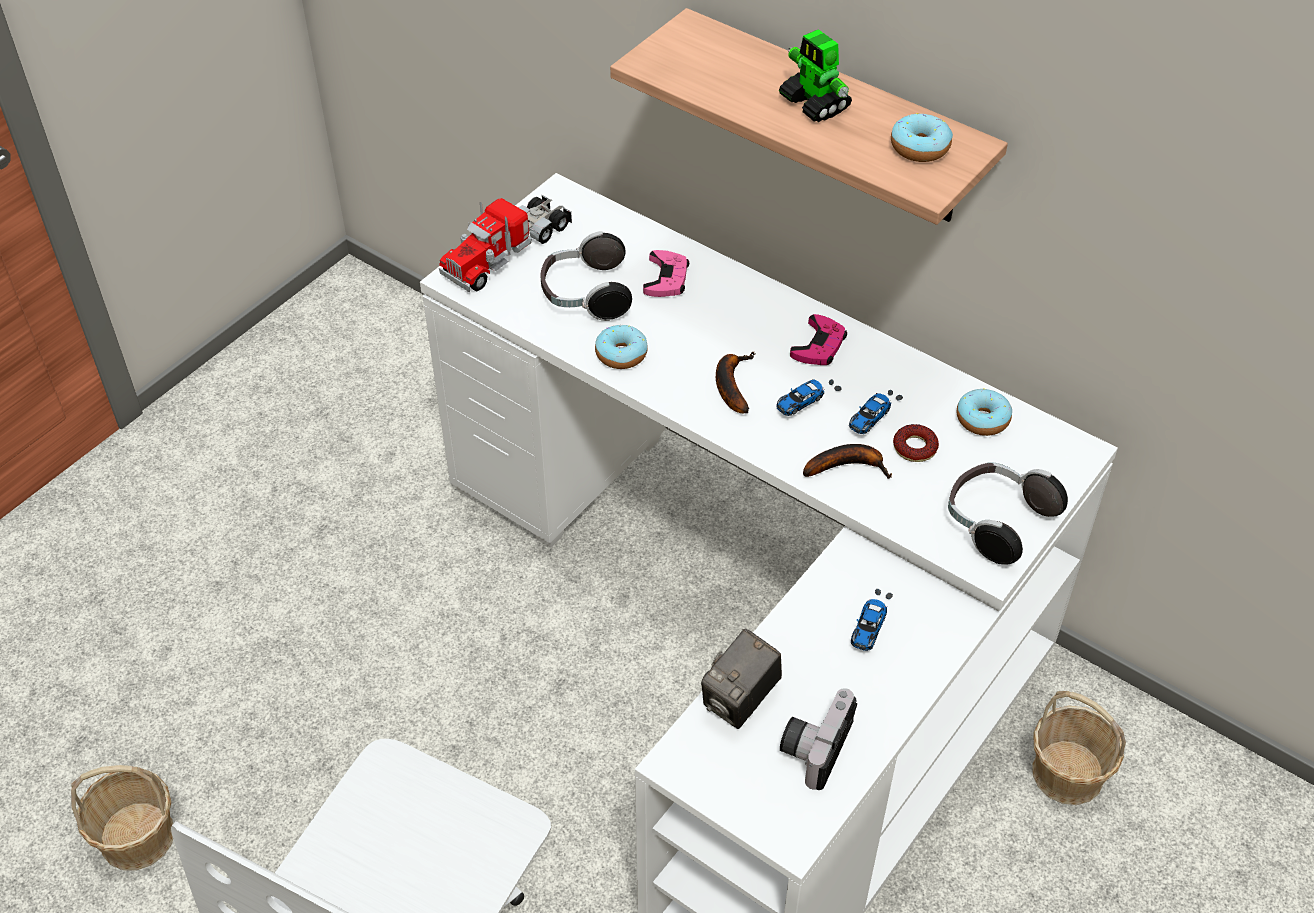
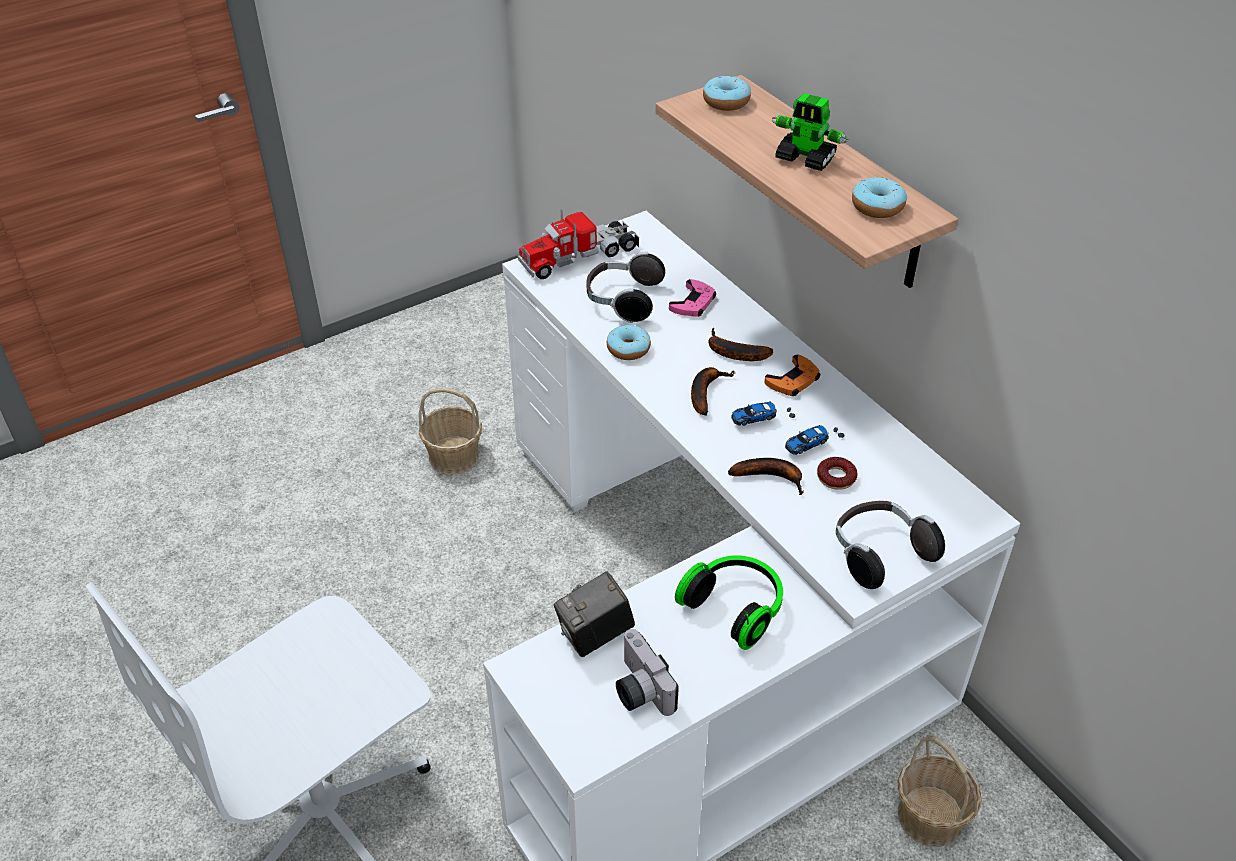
camera: 20 degrees right, 5 degrees down
(137, 836) = (176, 633): basket -> basket (453, 456)
(739, 329) = (733, 353): none -> banana
(814, 104) = (805, 159): toy robot -> toy robot turned 45 degrees counterclockwise
(814, 745) = (638, 689): camera -> camera turned 75 degrees counterclockwise
(819, 346) = (793, 380): pink game controller -> orange game controller
(871, 624) = (735, 607): toy car -> headphones
(982, 419) = (907, 470): donut -> donut (726, 102)

